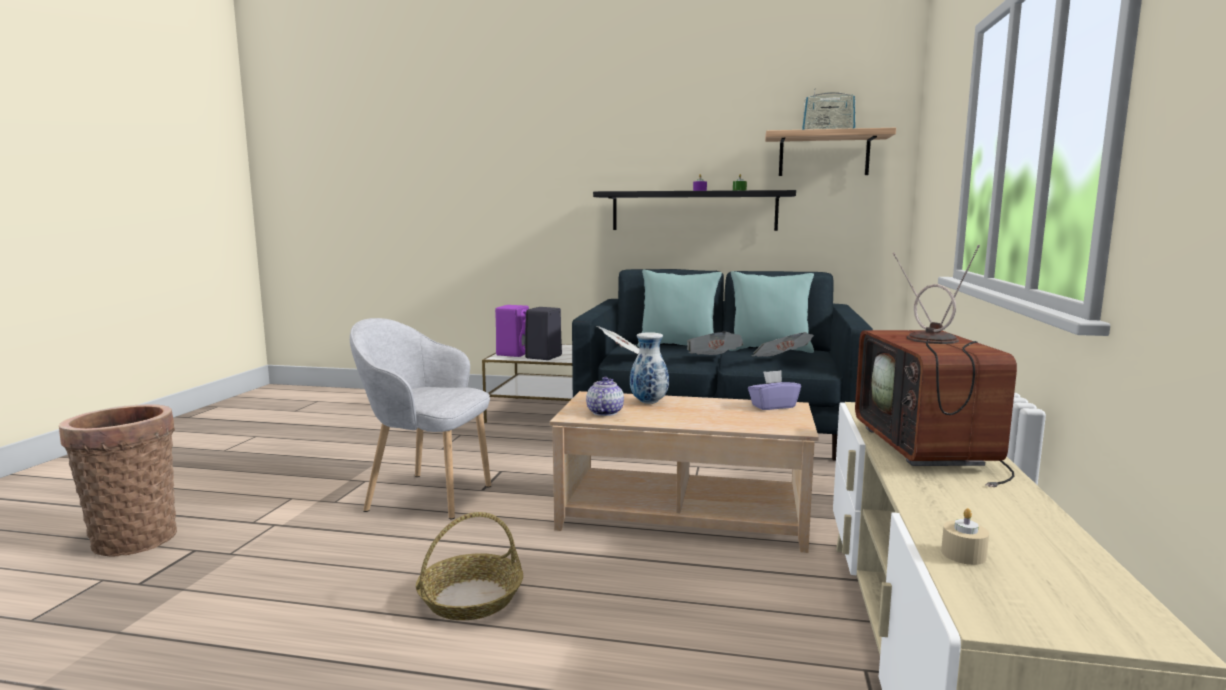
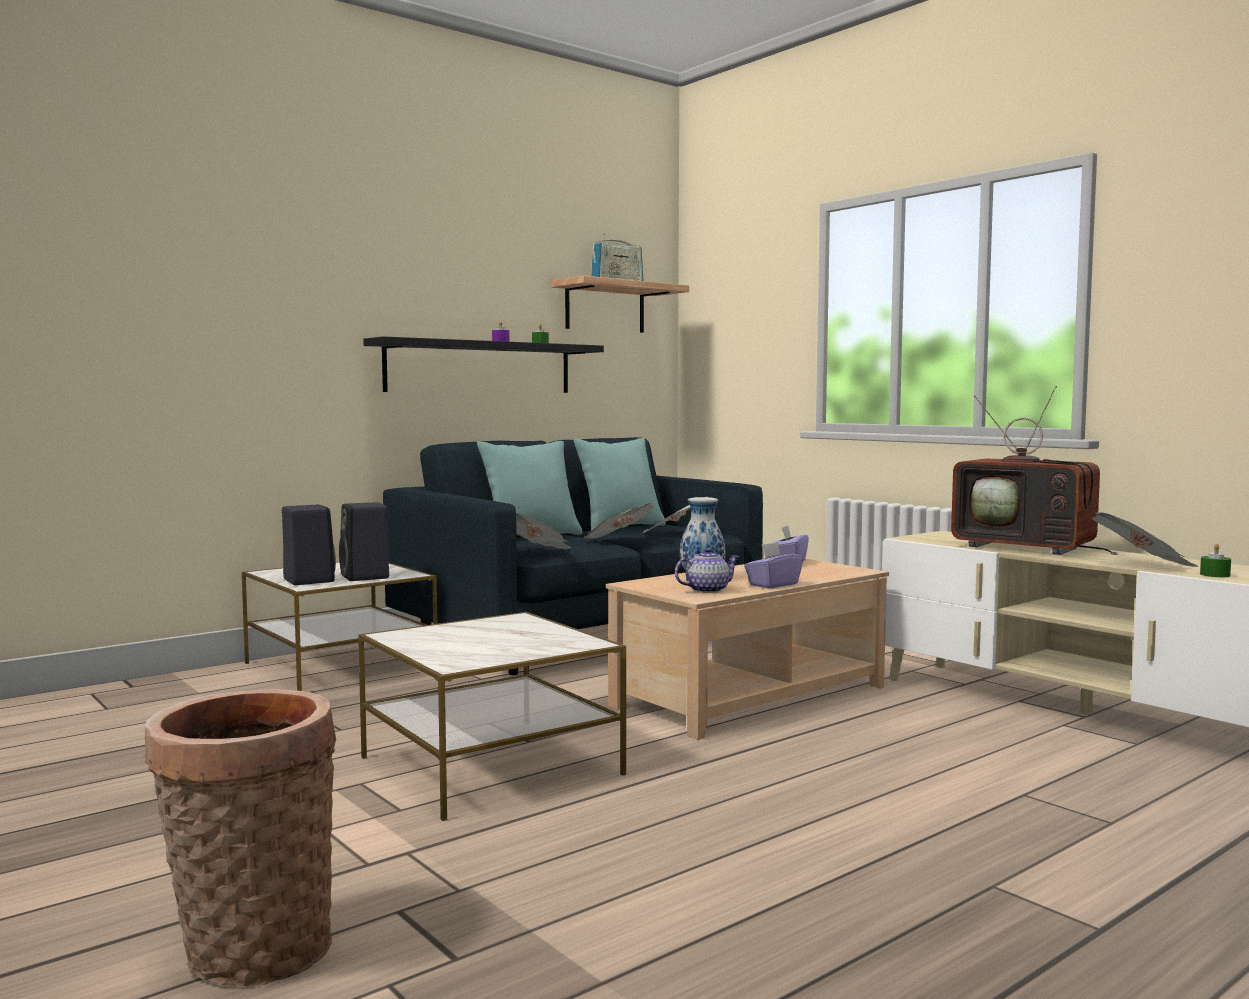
camera: 50 degrees left, 5 degrees down
(426, 496) = (490, 765): grey armchair -> side table
(470, 599) = (796, 799): basket -> none
(514, 353) = (307, 580): purple speaker -> black speaker
(604, 412) = (706, 590): teapot -> teapot turned 105 degrees clockwise
(665, 421) = (773, 585): none -> purple tissue box
(936, 510) = (1143, 566): none -> newspaper
(963, 554) = (1215, 575): beige candle -> green candle

